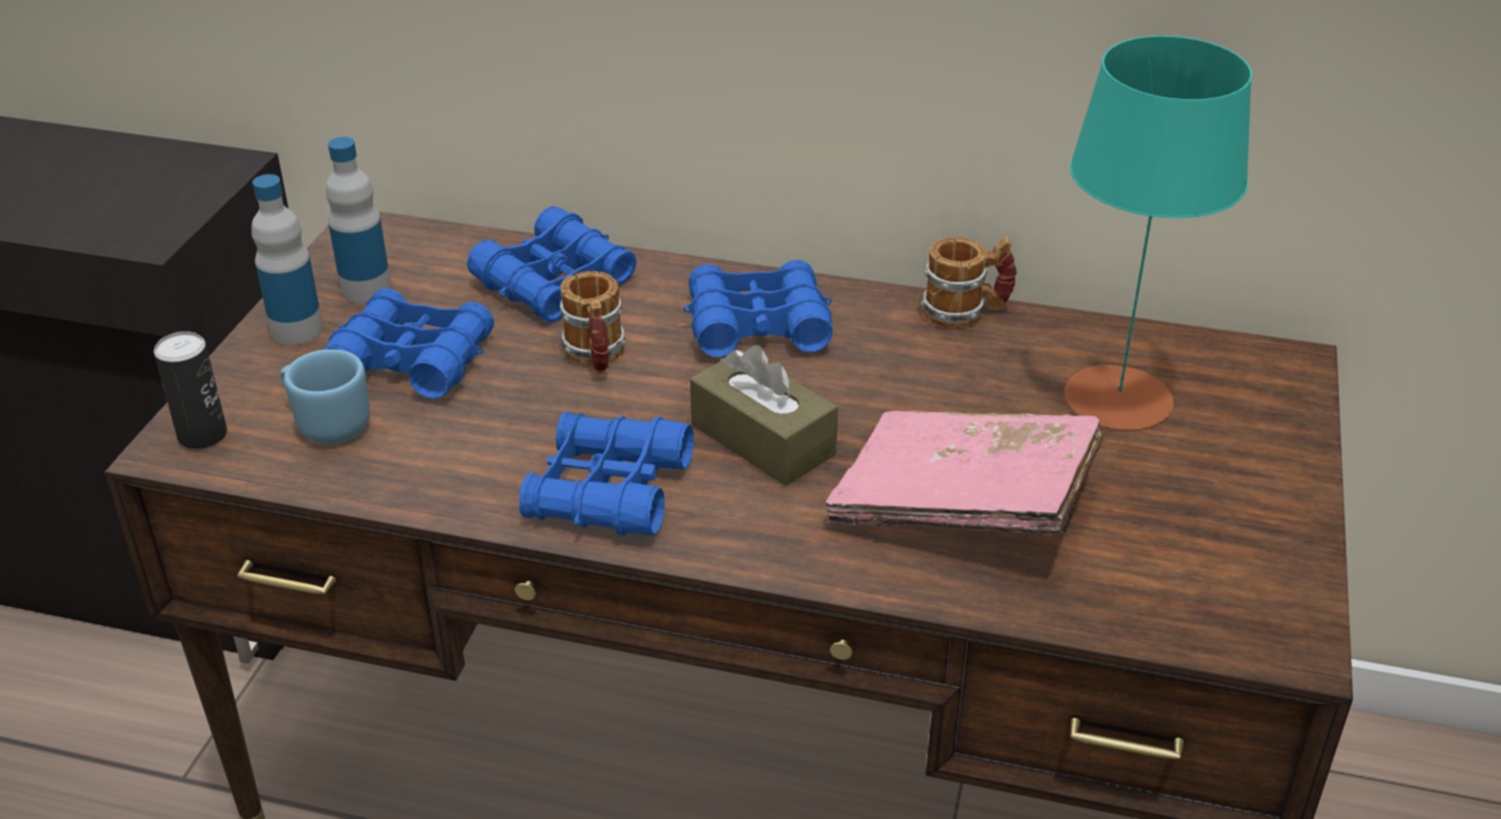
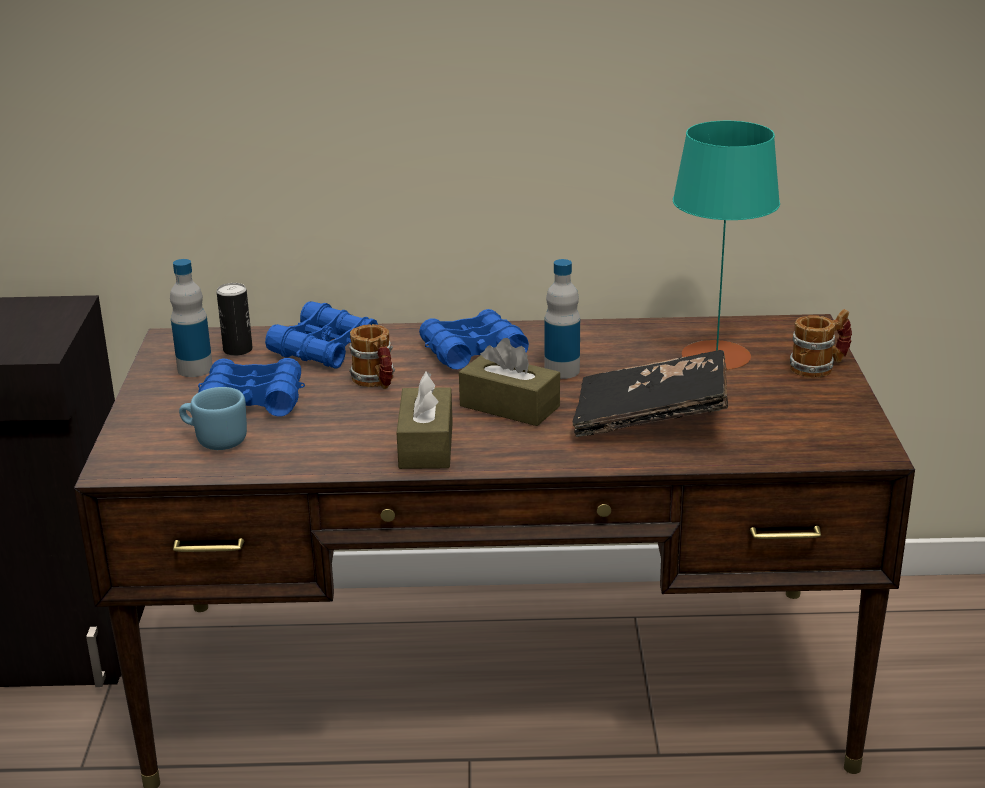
camera: 15 degrees left, 10 degrees down
(202, 435) = (131, 459): can -> can (238, 350)
(297, 330) = (160, 396): bottle -> bottle (562, 370)
(608, 491) = (426, 445): blue binoculars -> brown tissue box
(964, 505) = (651, 419): pink book -> black book
(966, 312) = (601, 327): mug -> mug (819, 367)

